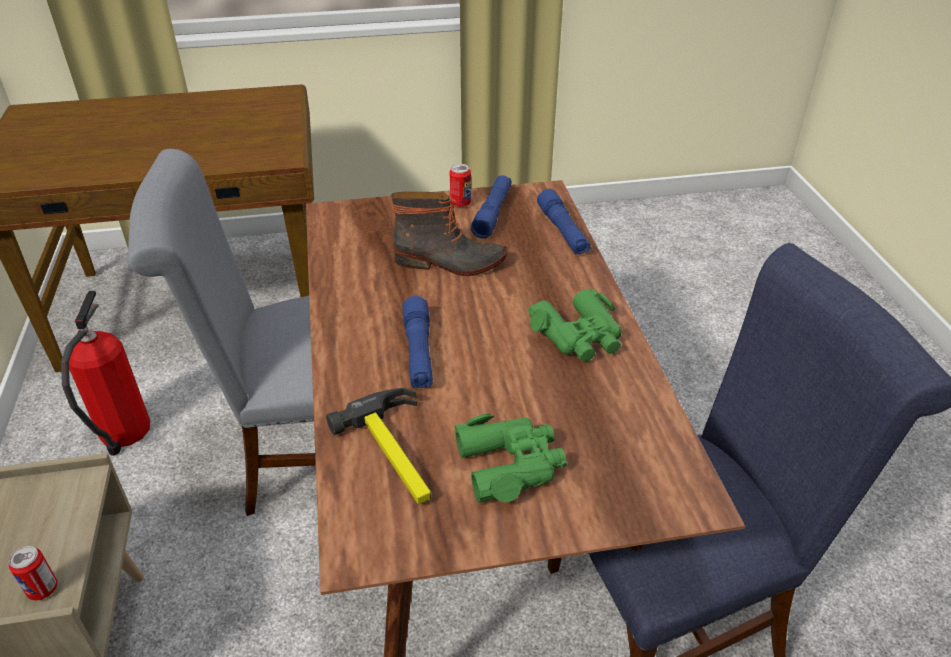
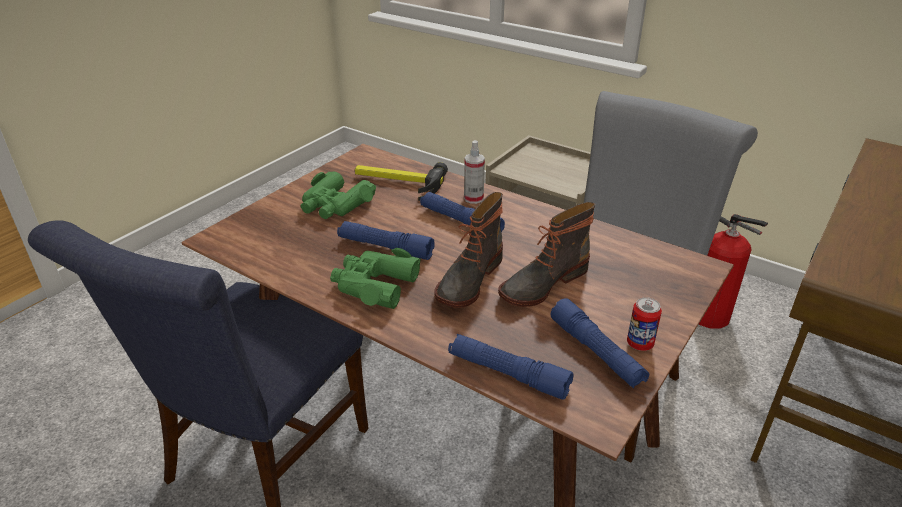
camera: 135 degrees right, 5 degrees down
(42, 589) = (513, 168): can -> none
(360, 371) = (473, 198): none -> spray bottle
(498, 296) = (468, 280): none -> boot
(525, 367) = (385, 247): none -> blue flashlight

